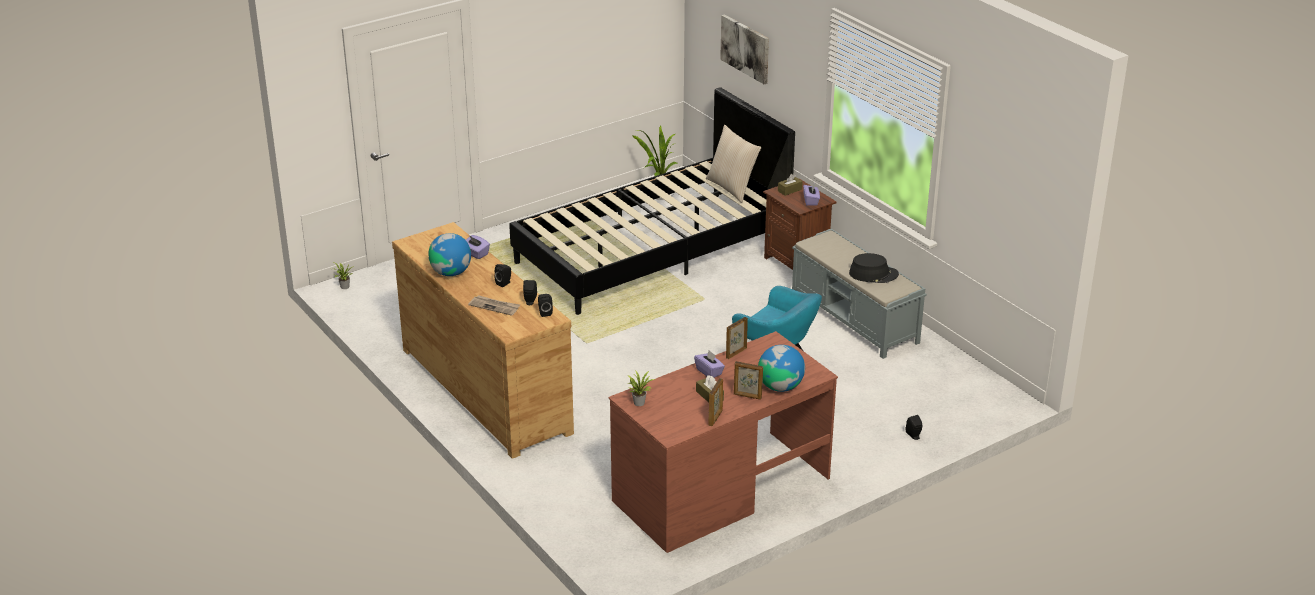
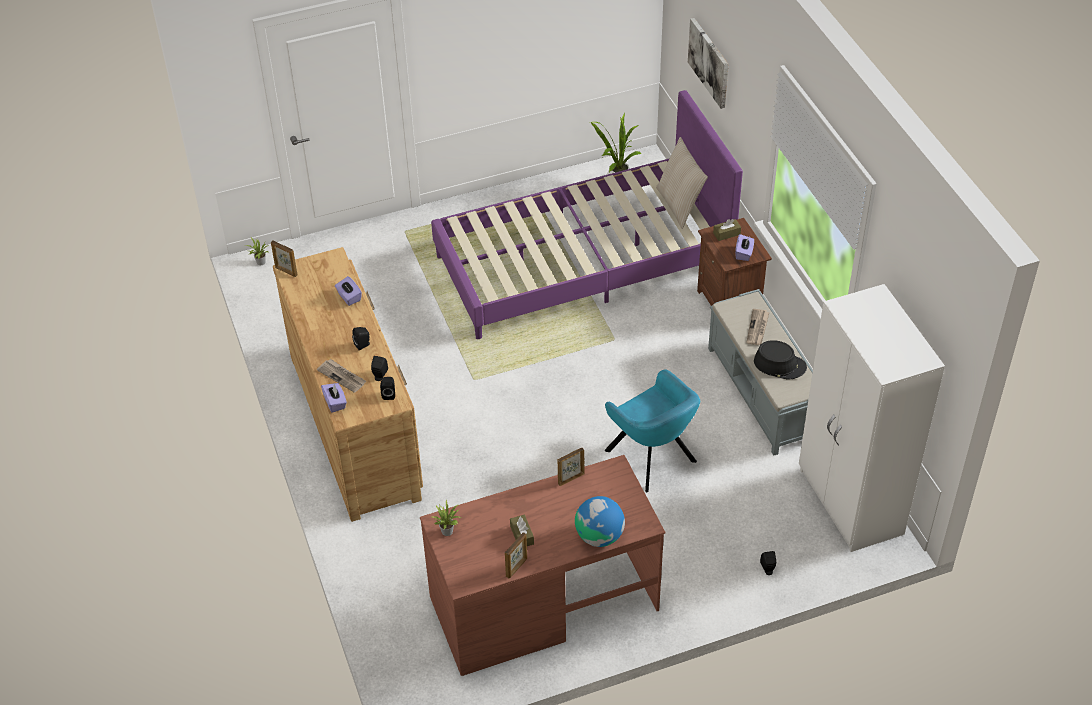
camera: 15 degrees right, 15 degrees up
(451, 272) = (315, 320): globe -> none
(652, 251) = (583, 263): black bed -> purple bed
(709, 372) = (533, 501): purple tissue box -> purple tissue box (335, 403)
(747, 396) = (560, 543): picture frame -> picture frame (286, 271)
(843, 253) = (757, 328): none -> newspaper
(964, 381) = (850, 503): none -> white wardrobe

